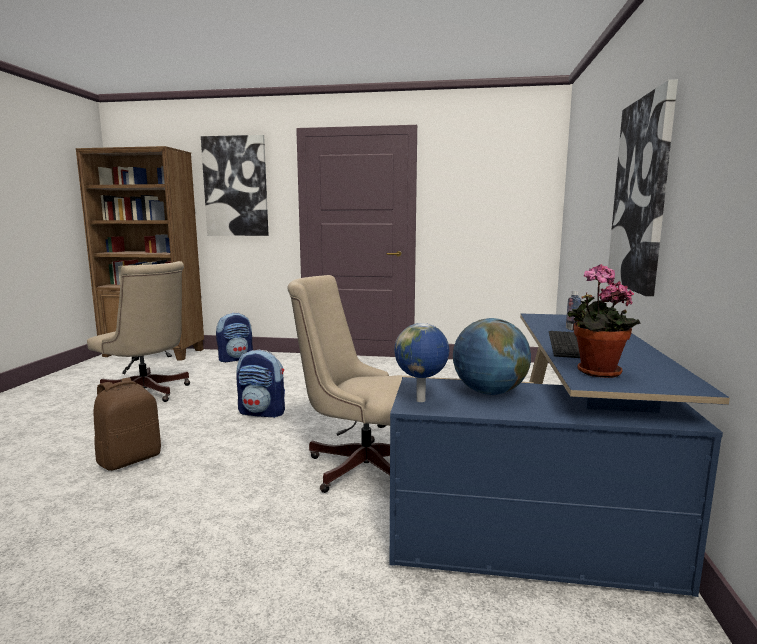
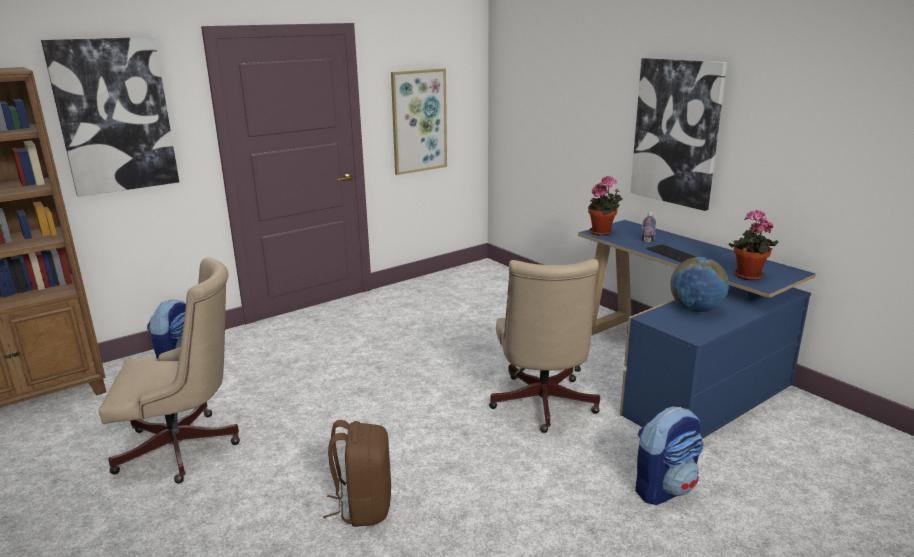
camera: 45 degrees left, 10 degrees up
(262, 412) = (369, 403): backpack -> backpack (664, 488)
(358, 466) = (542, 406): beige office chair -> beige office chair turned 60 degrees counterclockwise
(421, 401) = (688, 330): globe -> none
(476, 213) = (419, 121): none -> picture
(544, 317) = (602, 232): none -> potted plant

